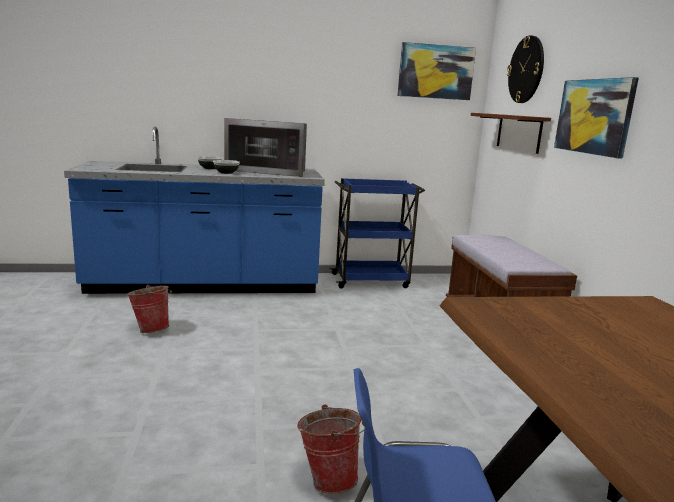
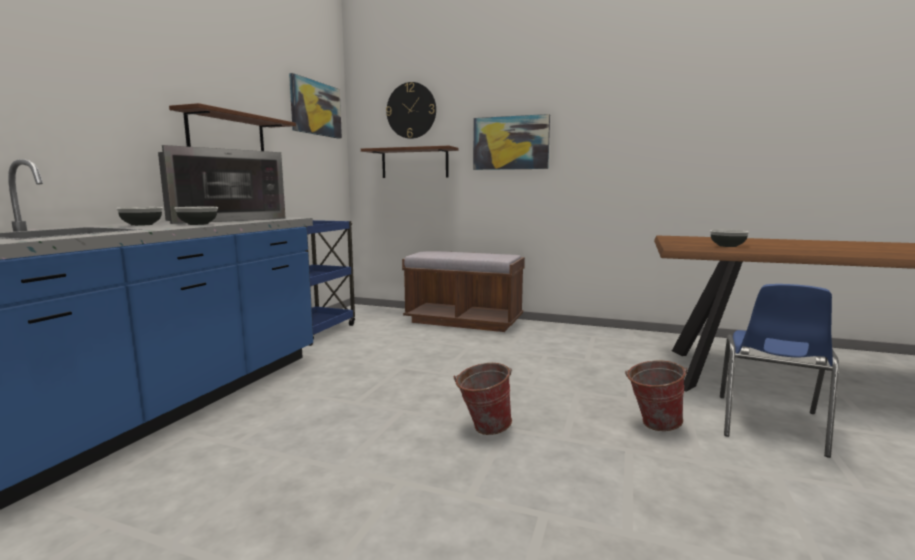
camera: 60 degrees left, 5 degrees down
(151, 329) = (256, 469): bucket -> bucket (483, 428)
(318, 104) = (227, 135): none -> brown shelf
(567, 333) = (728, 246): none -> bowl

